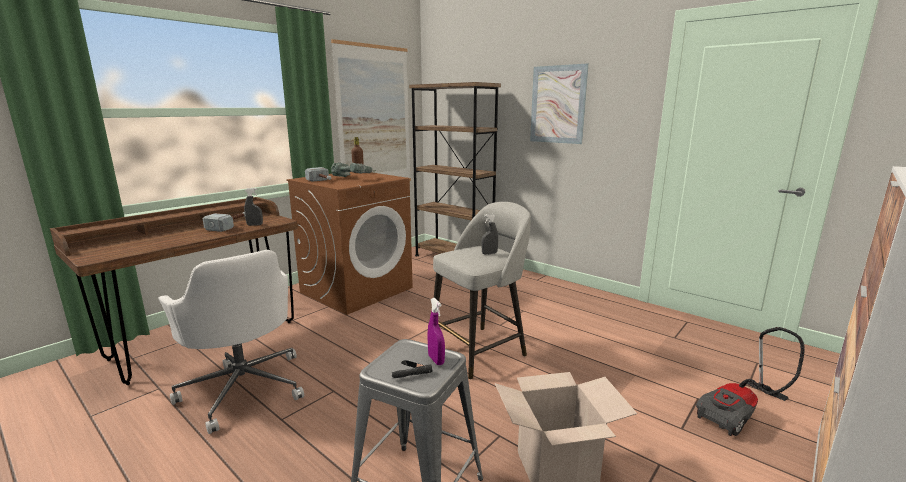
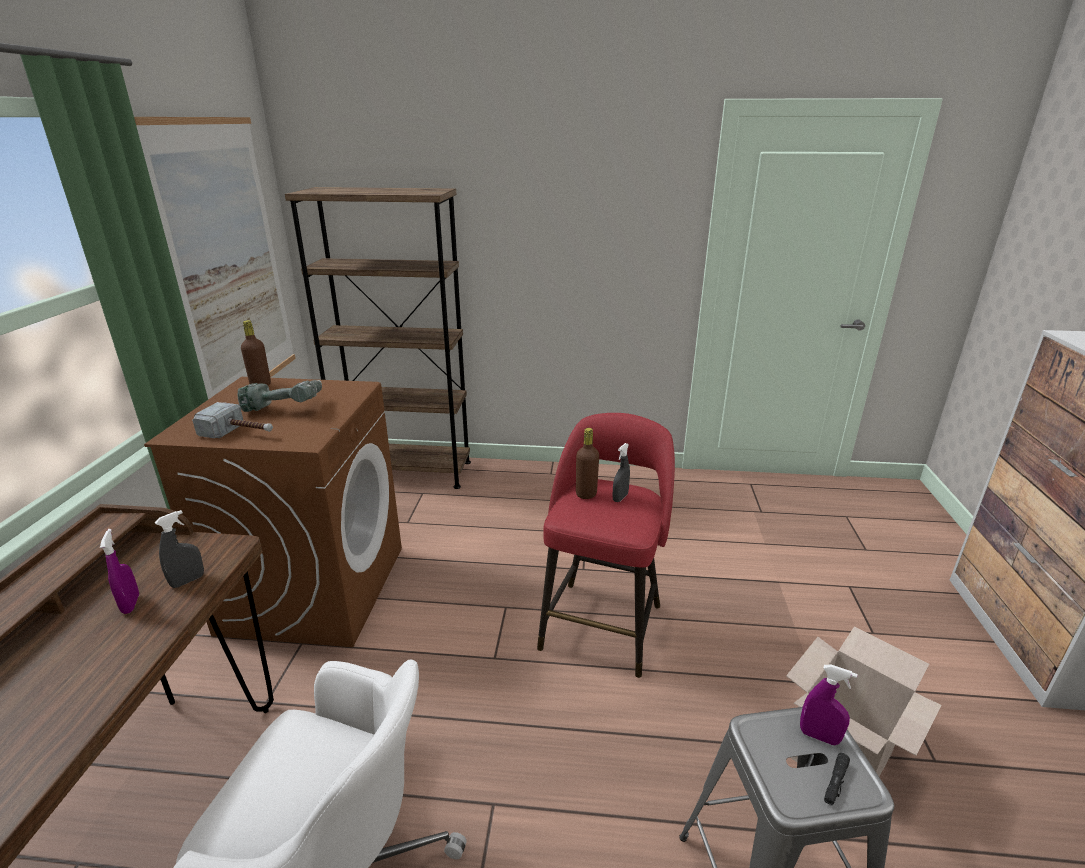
camera: 35 degrees left, 10 degrees up
(230, 225) = (131, 604): hammer -> purple spray bottle
(472, 248) = (586, 494): none -> brown bottle
(479, 350) = (602, 624): grey stool -> red stool
(558, 104) = (557, 223): picture -> none
(741, 414) = (892, 589): vacuum cleaner -> none

